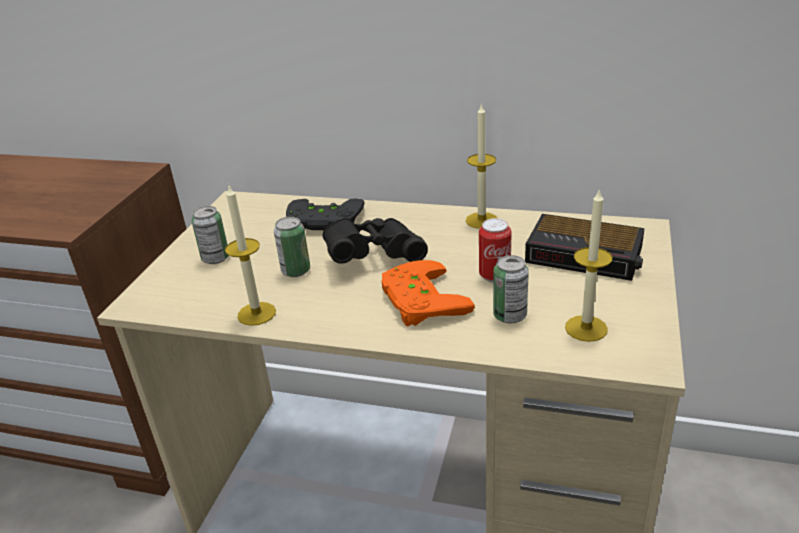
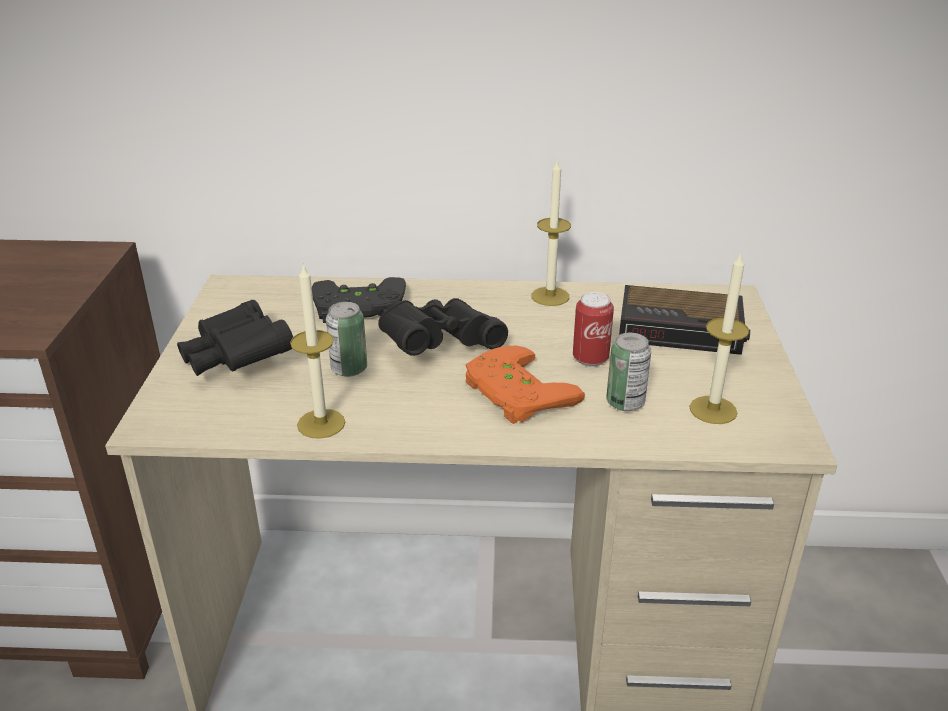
camera: 15 degrees left, 0 degrees up
(216, 258) = (237, 360): can -> black binoculars

